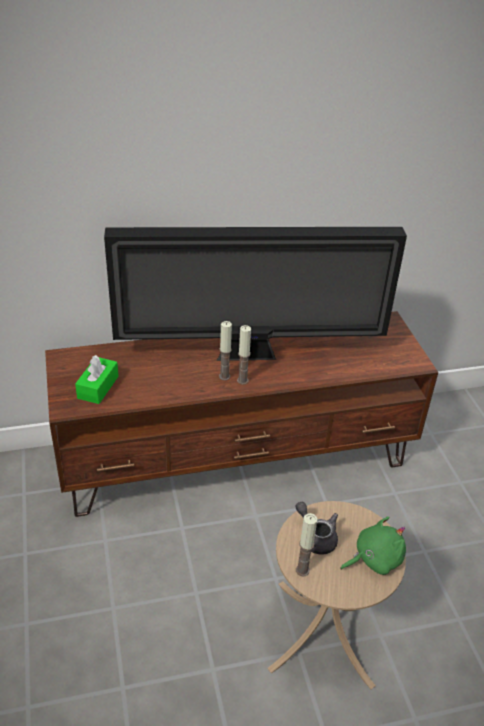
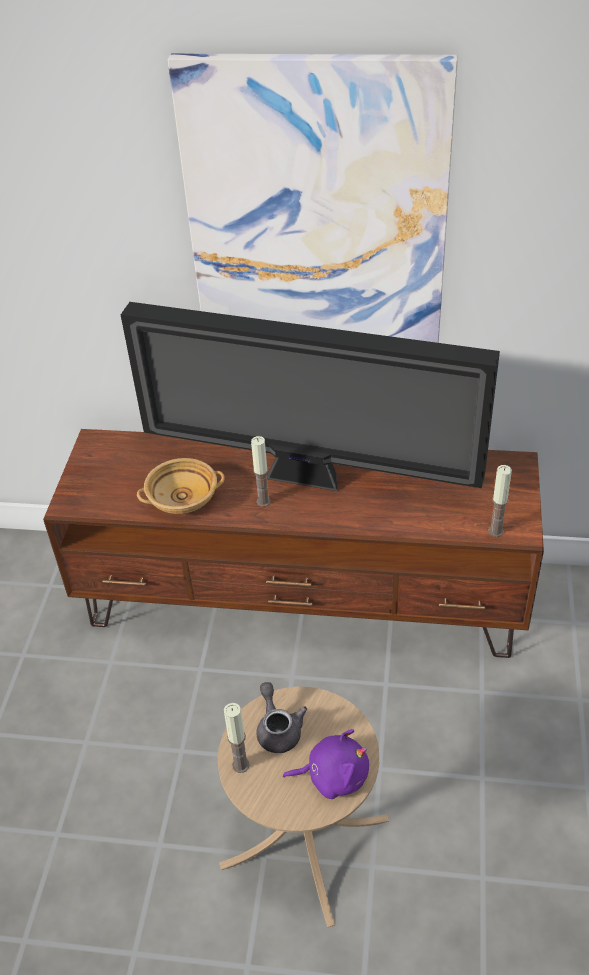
camera: 25 degrees right, 5 degrees up
(98, 387) = (114, 486): green tissue box -> none
(160, 386) = (182, 499): none -> beige bowl
(242, 380) = (282, 511): candle -> candle (495, 531)
(252, 151) = (317, 226): none -> picture
(374, 559) = (333, 776): green plush toy -> purple plush toy

